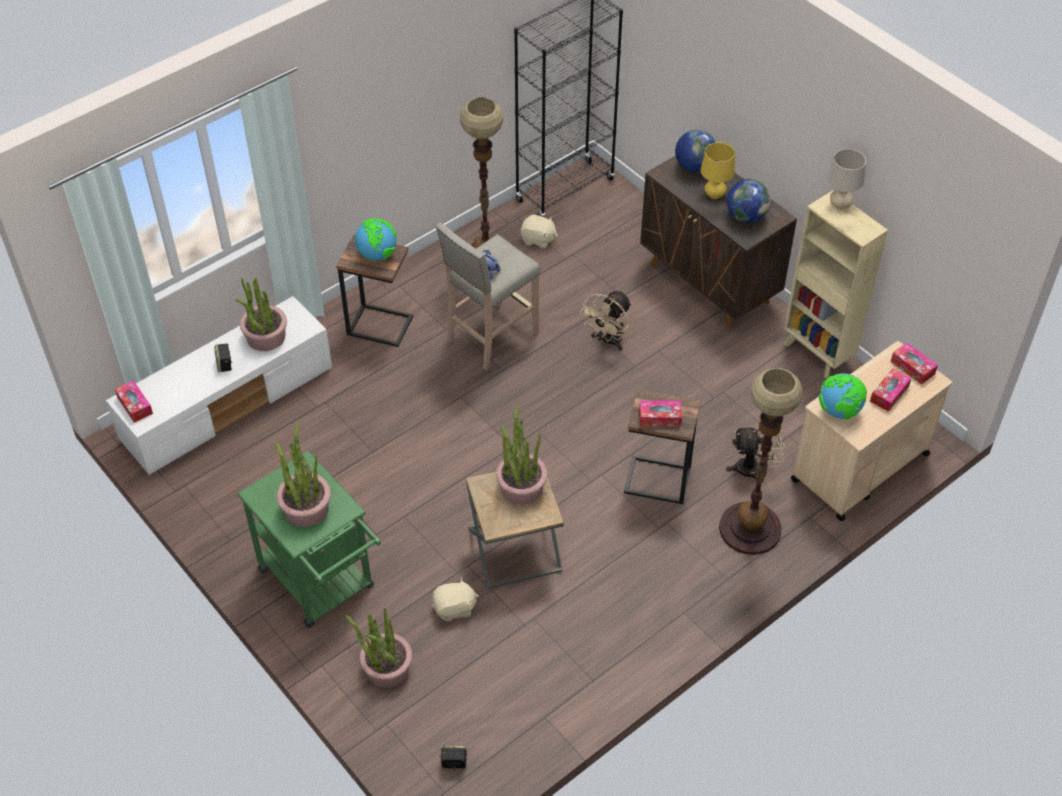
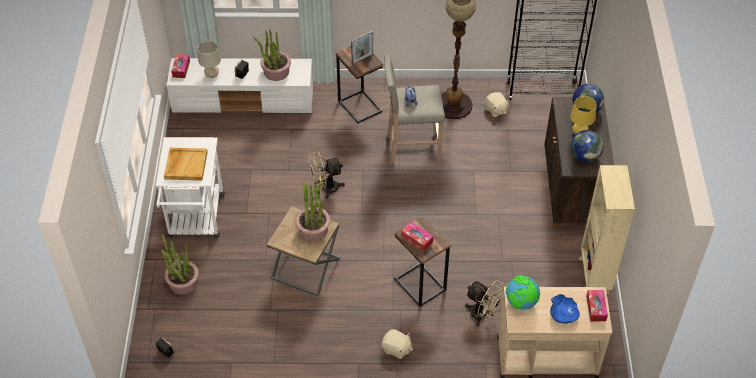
camera: 40 degrees right, 0 degrees up
(306, 508) = (186, 165): potted plant -> beige tray
(322, 584) = (196, 220): green cart -> white cart
(377, 255) = (362, 59): globe -> picture frame
(455, 608) = (245, 277): beige plush toy -> beige plush toy (396, 349)
(608, 341) = (475, 191): beige fan -> beige fan (325, 188)
(750, 529) = (443, 346): floor lamp -> none
(839, 205) = (620, 176): beige table lamp -> beige table lamp (212, 75)
(889, 394) = (563, 313): tissue box -> blue bowl

